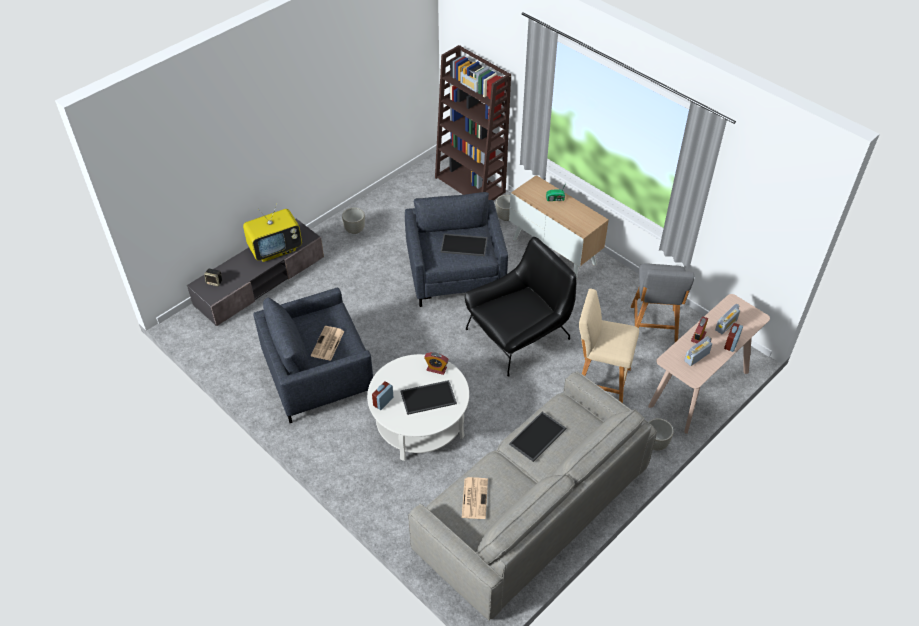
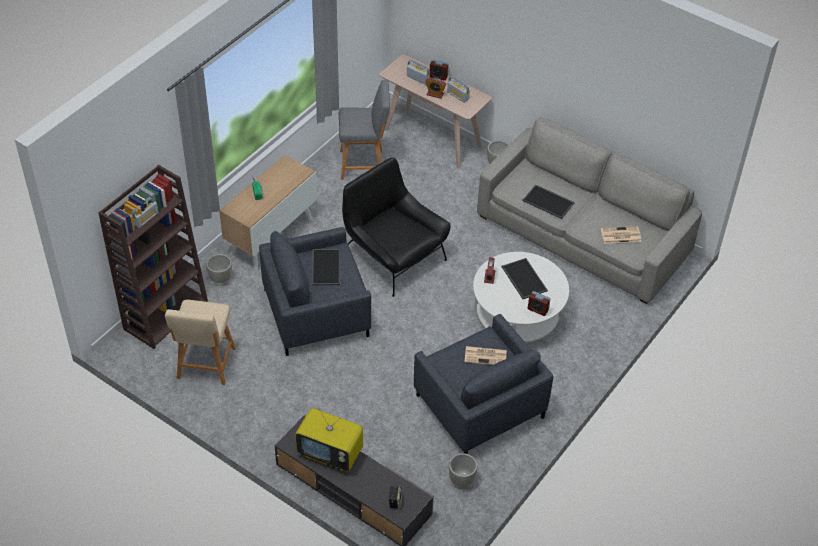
camera: 100 degrees left, 0 degrees up
(276, 249) = (331, 453): television -> television turned 150 degrees clockwise
(355, 230) = (254, 412): grey planter -> grey planter (461, 479)
(599, 380) = (436, 198): beige stool -> beige stool (205, 366)

